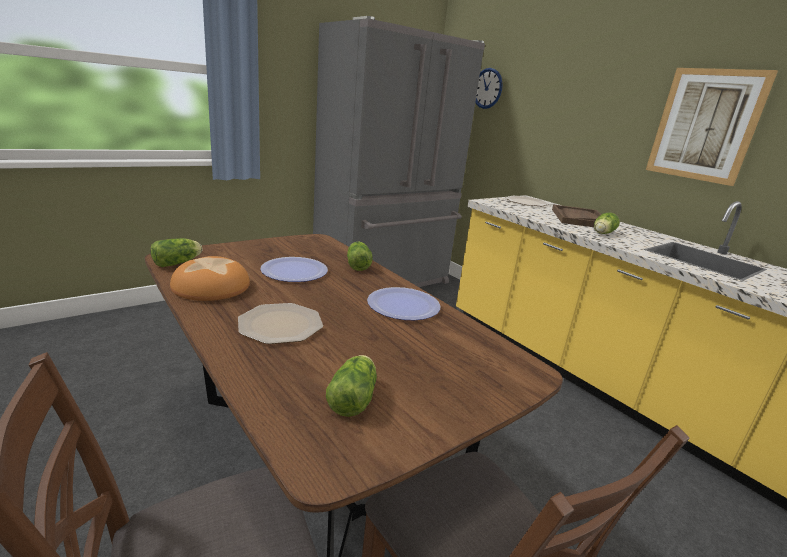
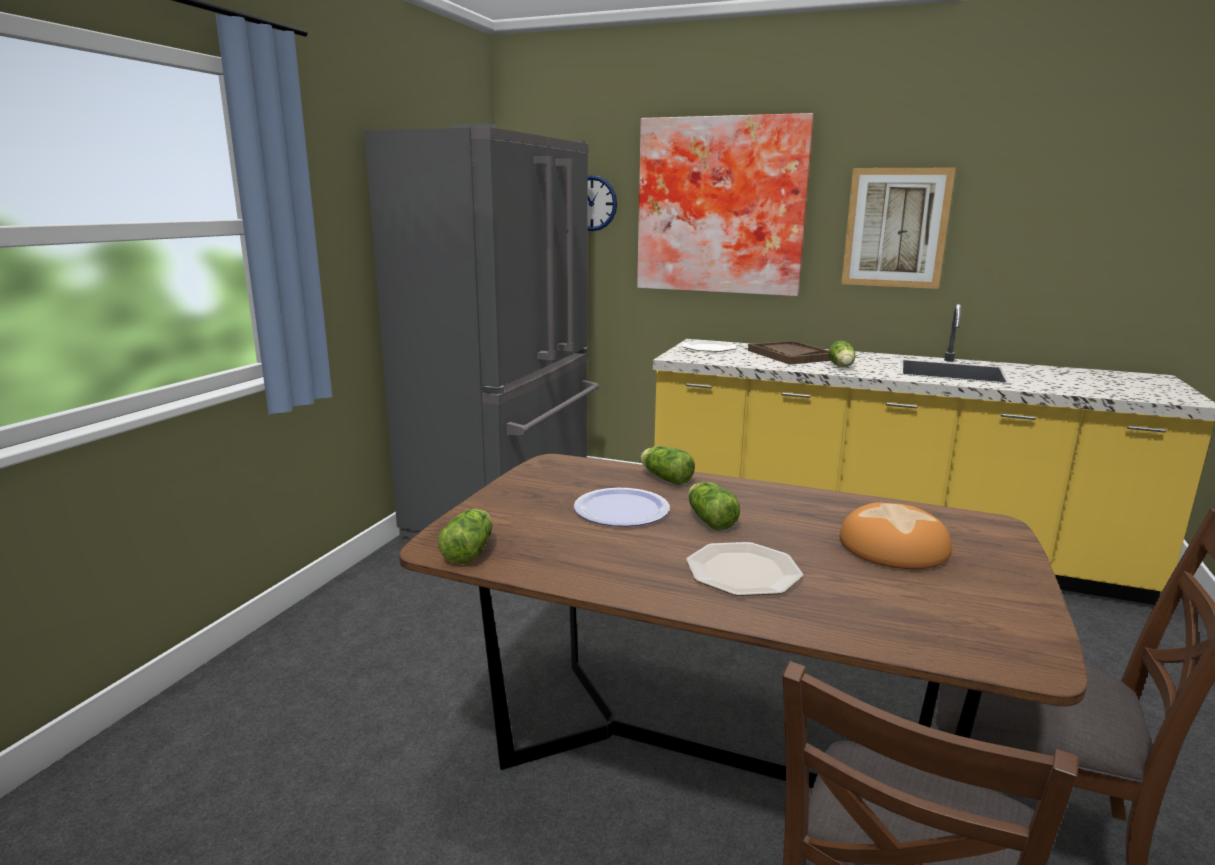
camera: 30 degrees left, 5 degrees down
(210, 286) = (579, 563): bread -> bread (893, 547)
(354, 397) = (939, 604): lettuce -> lettuce (709, 519)
(403, 305) = (796, 505): plate -> none
(568, 96) = (721, 206): none -> picture

